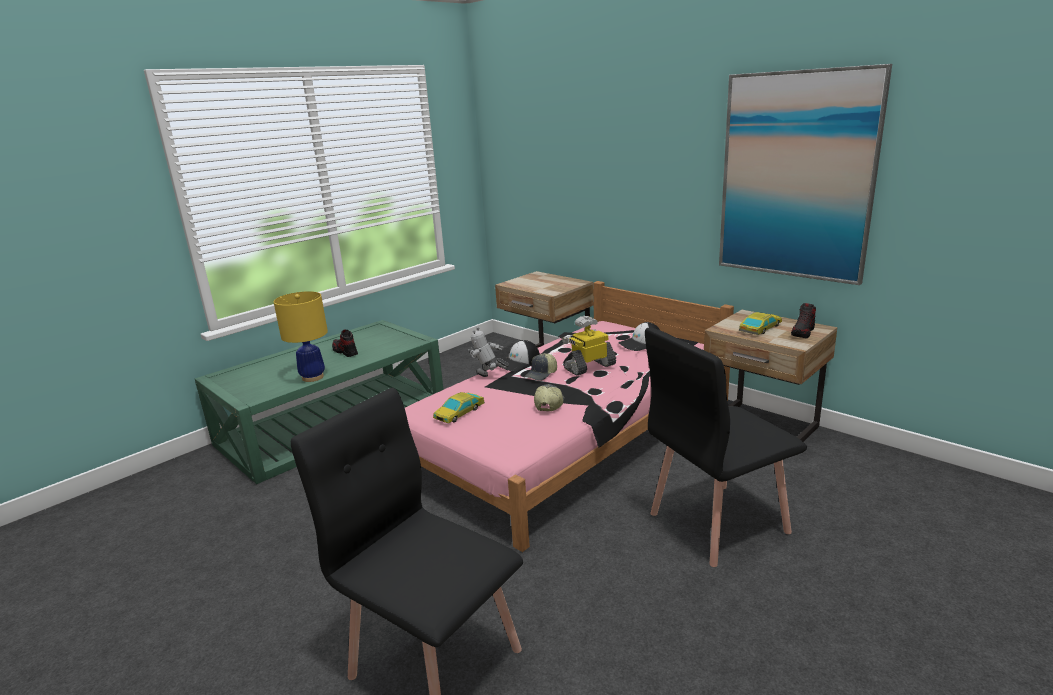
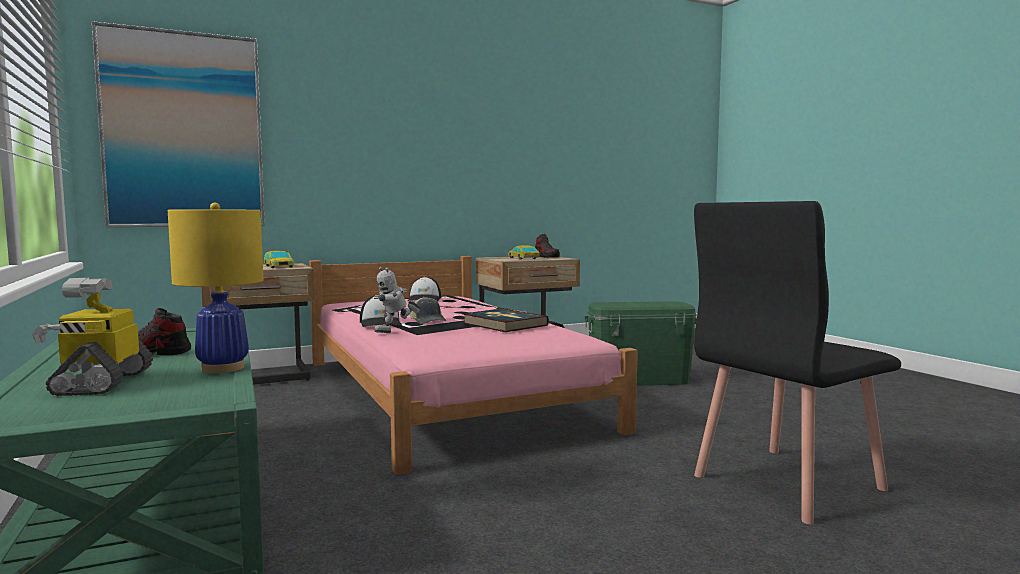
camera: 70 degrees left, 15 degrees down
(459, 412) = (469, 344): toy car -> toy car (278, 266)
(548, 404) = (504, 324): cap -> book
(589, 366) = (445, 310): toy robot -> toy robot (101, 382)
(716, 522) = (639, 380): black chair -> green storage box
(795, 177) = (507, 141): picture -> picture (183, 130)

